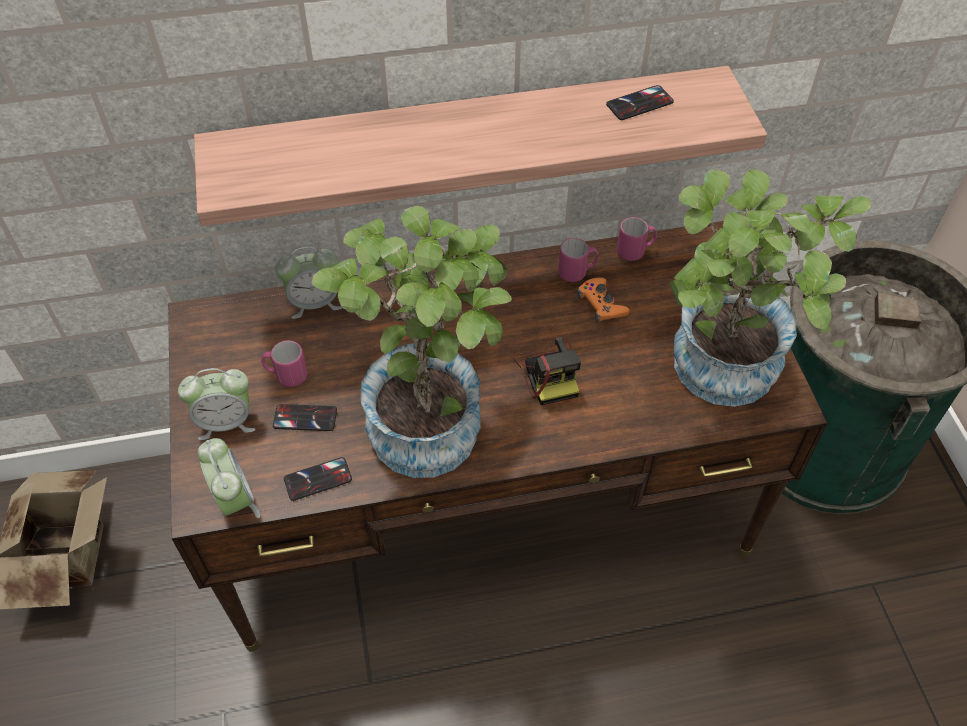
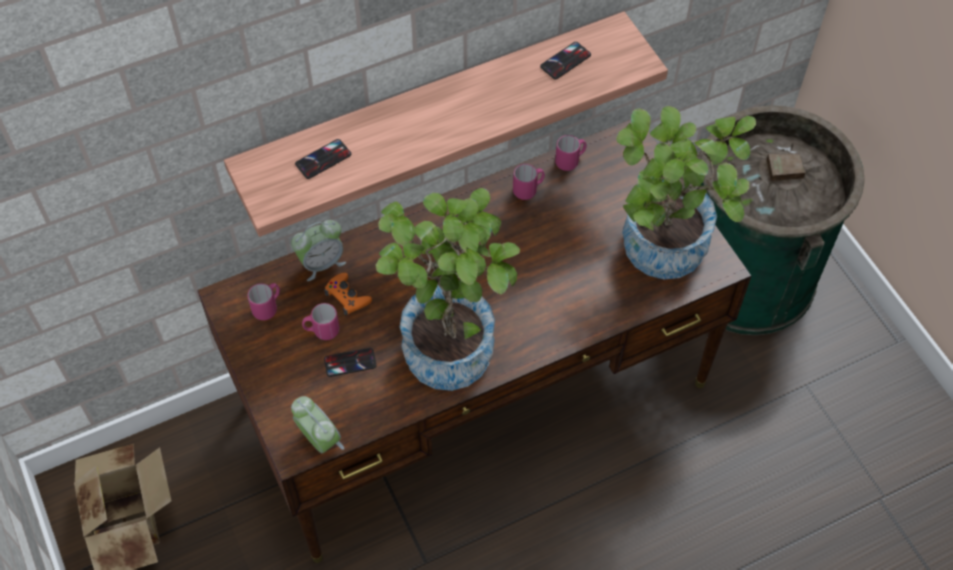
camera: 15 degrees left, 5 degrees up
(226, 422) = (288, 380): alarm clock -> none
(237, 337) = (268, 307): none -> pink mug
(318, 479) = (378, 409): phone -> phone (323, 159)
(549, 373) = (531, 282): camera -> none
(601, 304) = (555, 214): orange game controller -> orange game controller (347, 297)

